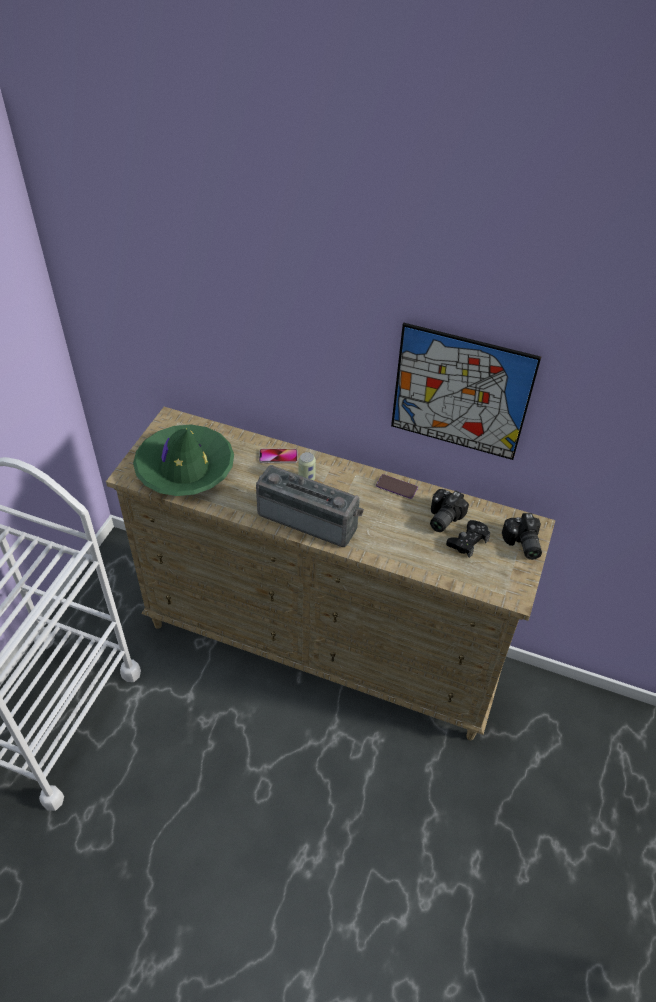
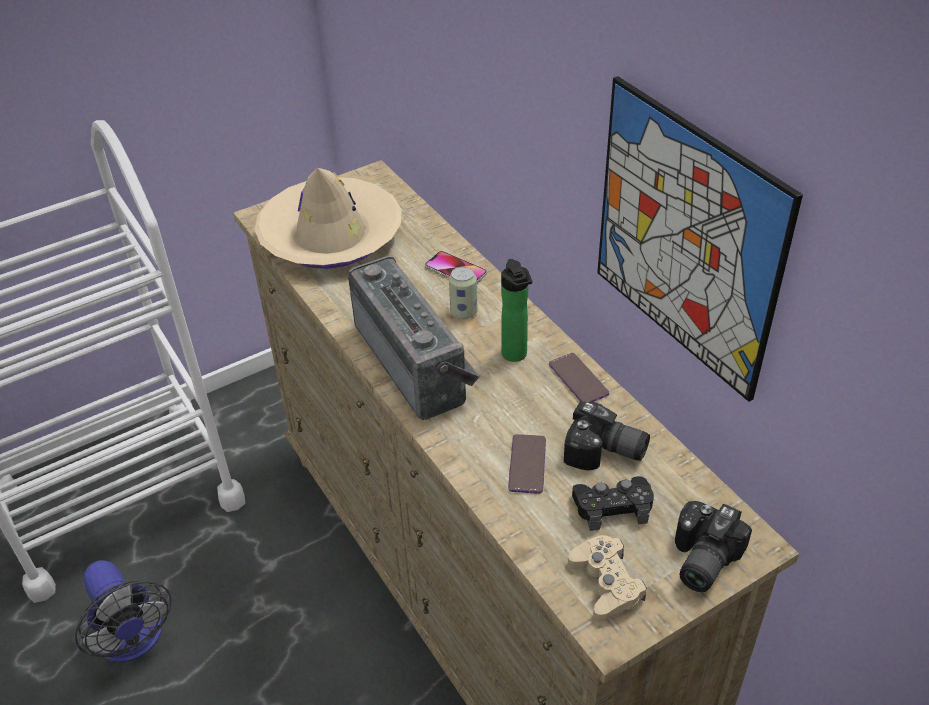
camera: 40 degrees right, 5 degrees down
(145, 789) = (133, 641): none -> fan
(185, 468) = (330, 236): green hat -> beige hat
(355, 490) = (515, 356): none -> bottle
(413, 542) = (527, 464): none -> phone
(442, 518) = (605, 453): camera -> camera turned 135 degrees counterclockwise
(496, 577) = (606, 583): none -> beige game controller

